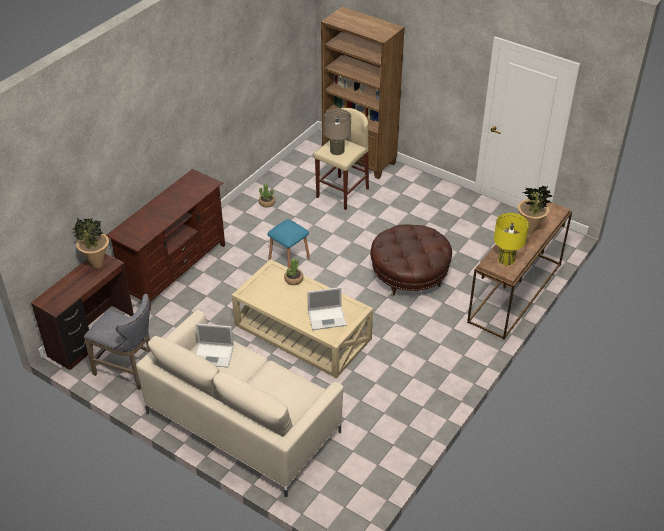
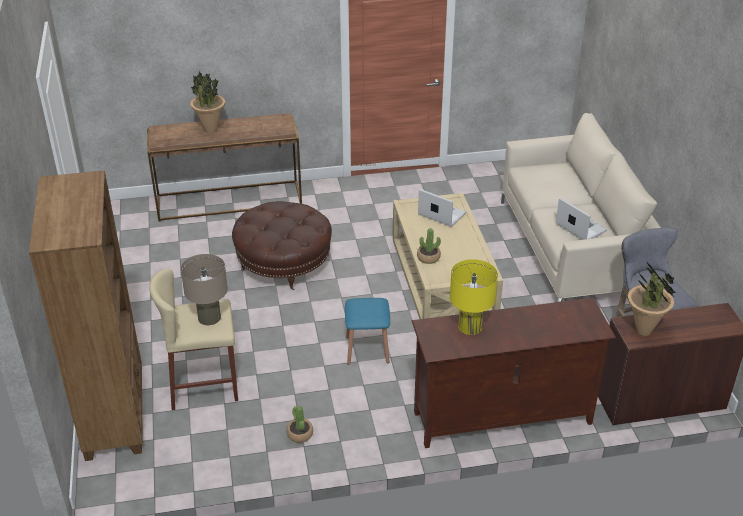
camera: 135 degrees left, 5 degrees down
(506, 259) = (267, 125): yellow table lamp -> yellow table lamp (470, 326)

